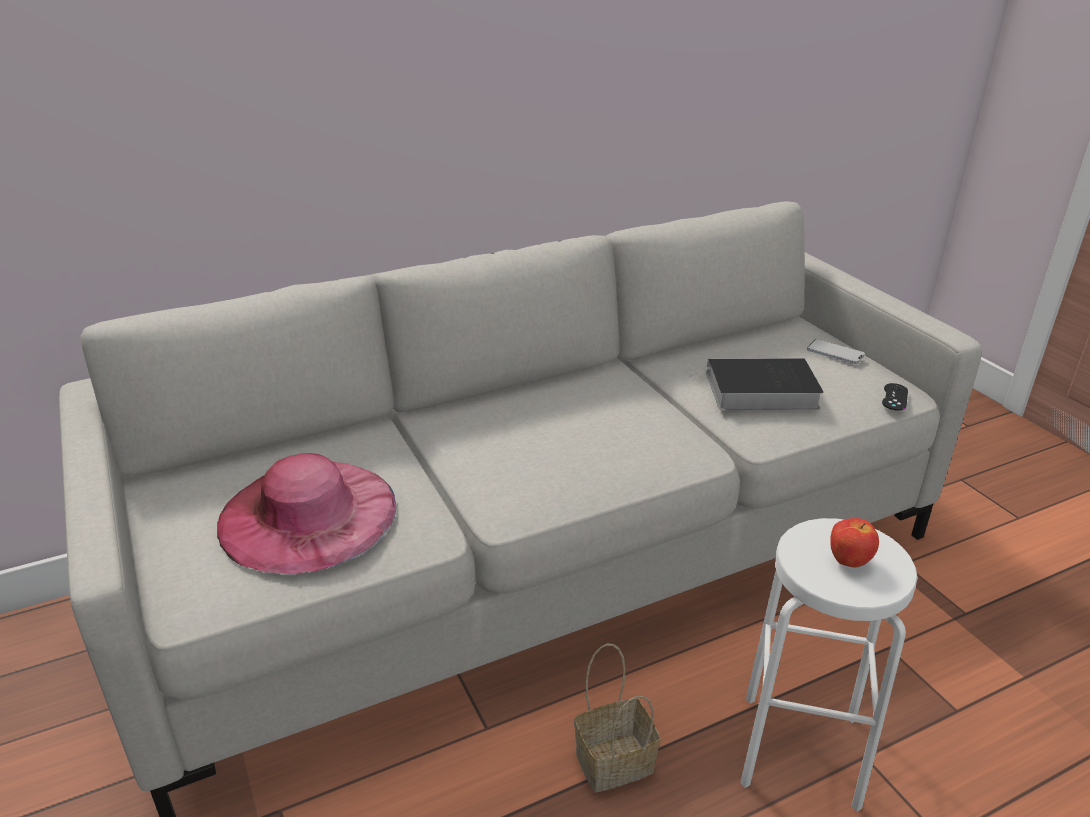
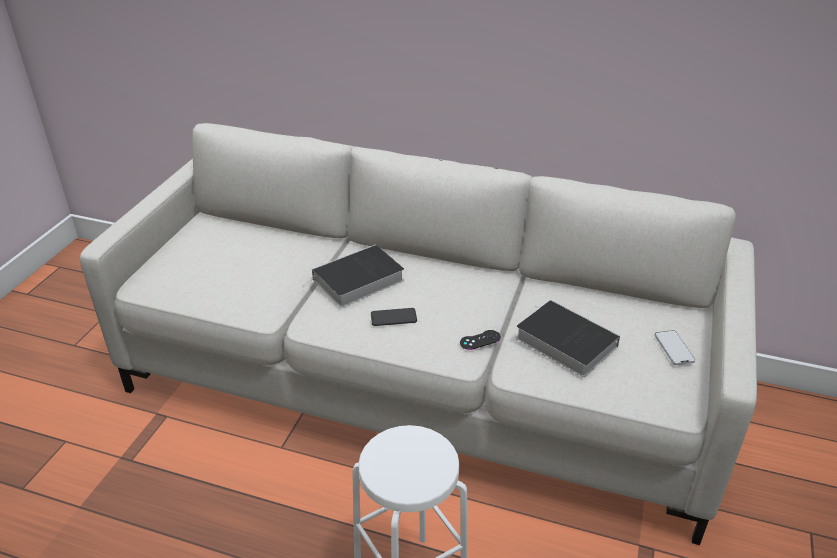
camera: 45 degrees right, 5 degrees up
(307, 514) = (229, 270): pink hat -> none
(488, 443) = (356, 281): none -> book
(586, 454) = (393, 317): none -> phone
(616, 760) = (314, 509): basket -> none
(849, 561) = (407, 464): apple -> none
(894, 397) = (661, 403): black game controller -> black game controller (480, 340)

